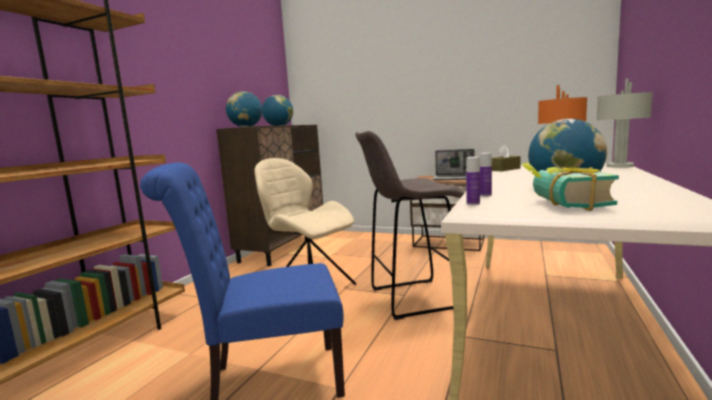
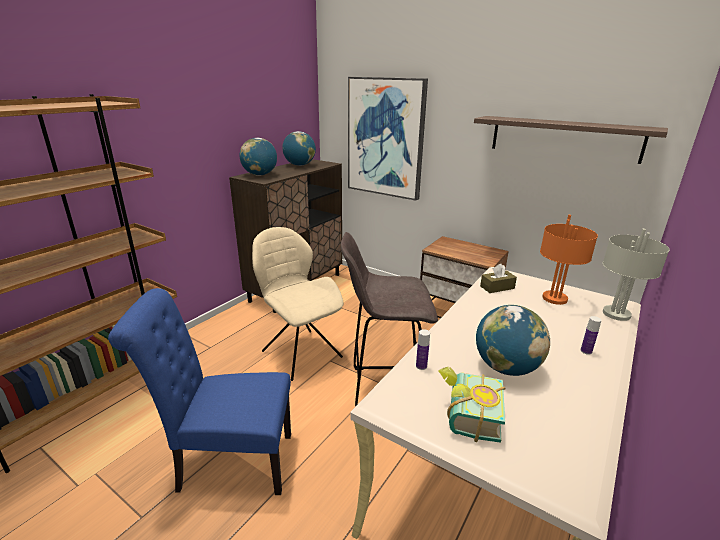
camera: 10 degrees right, 15 degrees up
(355, 98) = (385, 138): none -> picture
(454, 178) = (472, 252): laptop -> none
(473, 204) = (395, 387): bottle -> bottle (586, 351)
(514, 67) = (564, 138): none -> shelf

